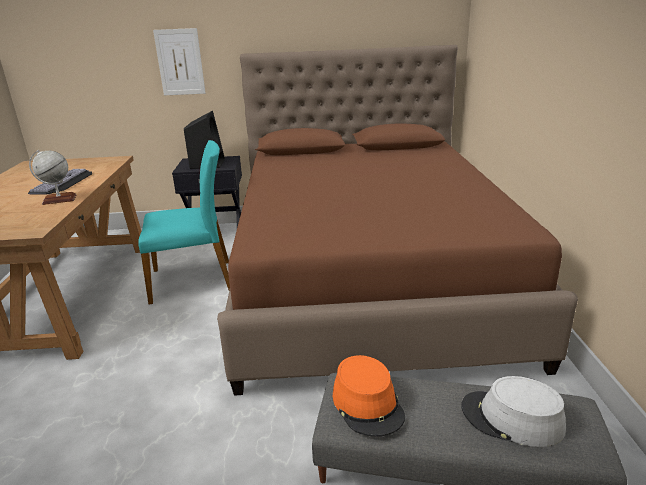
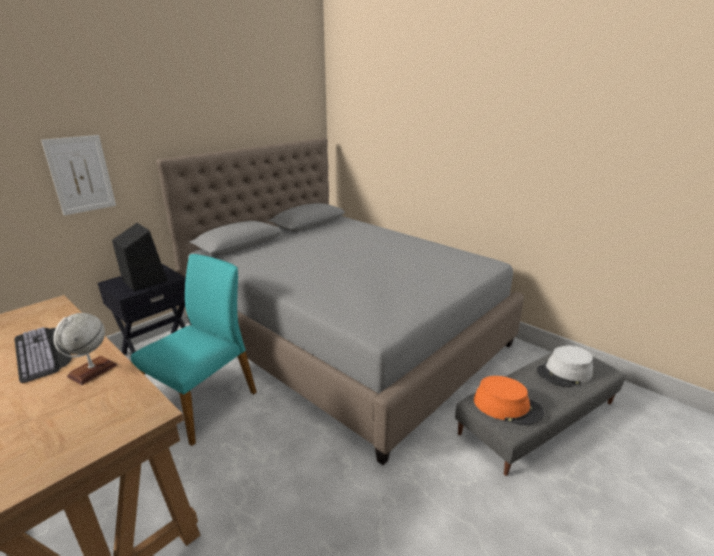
camera: 45 degrees left, 0 degrees up
(368, 278) = (345, 335): brown bed -> grey bed

